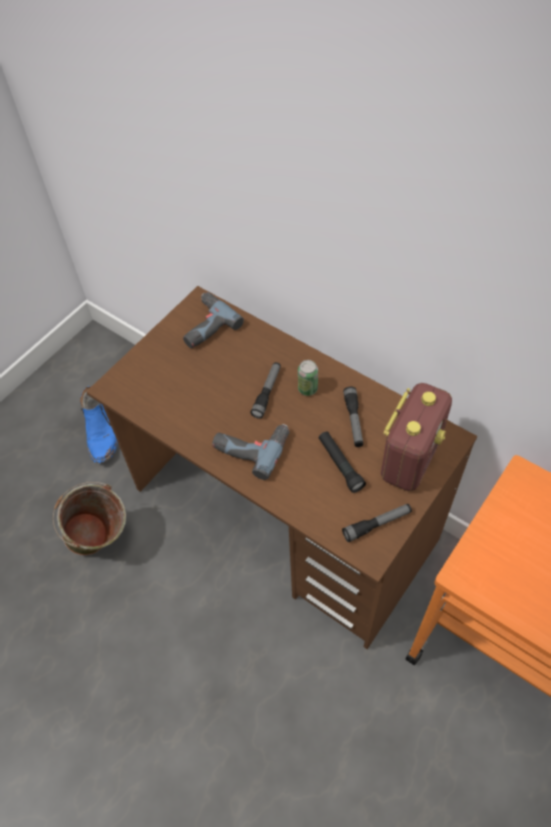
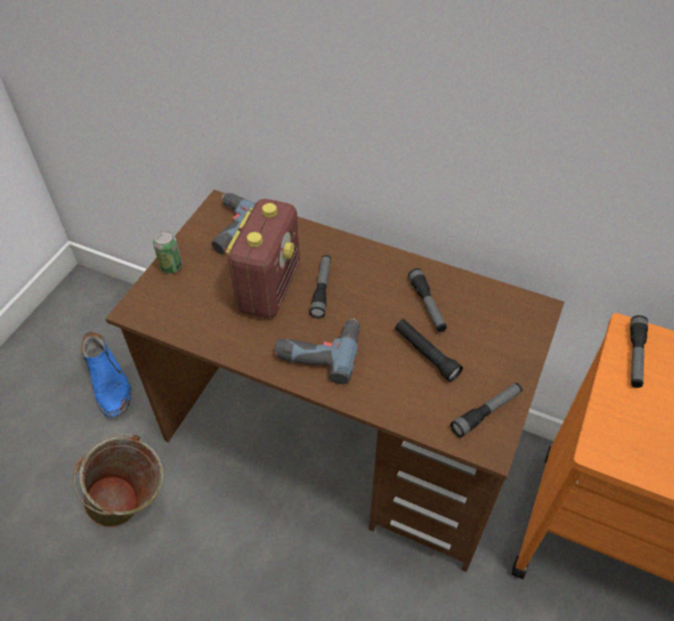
camera: 15 degrees left, 5 degrees down
(307, 389) = (366, 279): can -> can (171, 267)
(410, 457) = (501, 334): radio -> radio (269, 287)
(520, 497) = (635, 356): none -> flashlight

